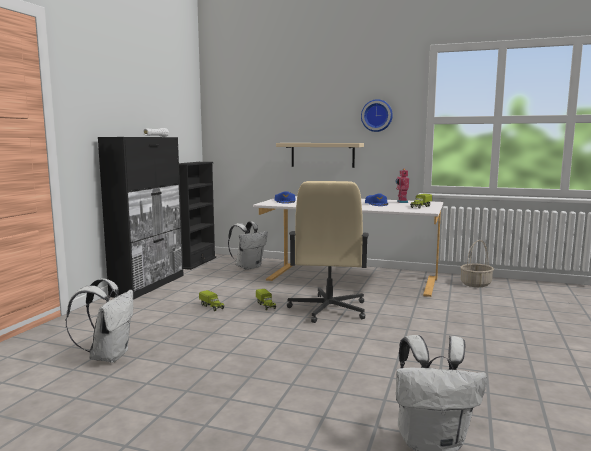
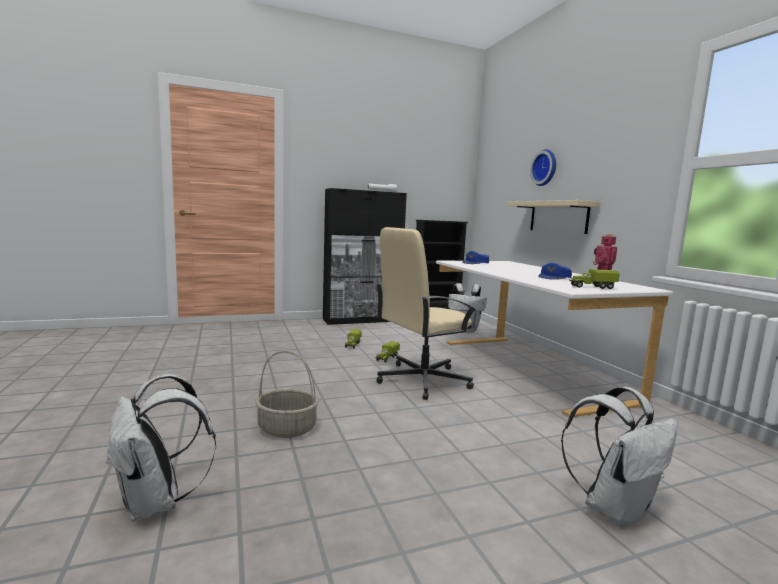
camera: 50 degrees right, 0 degrees up
(108, 356) = (226, 346): white backpack -> white backpack (614, 508)
(377, 115) = (619, 163): wall clock -> wall clock (545, 168)
(476, 284) = (694, 436): basket -> basket (286, 428)

